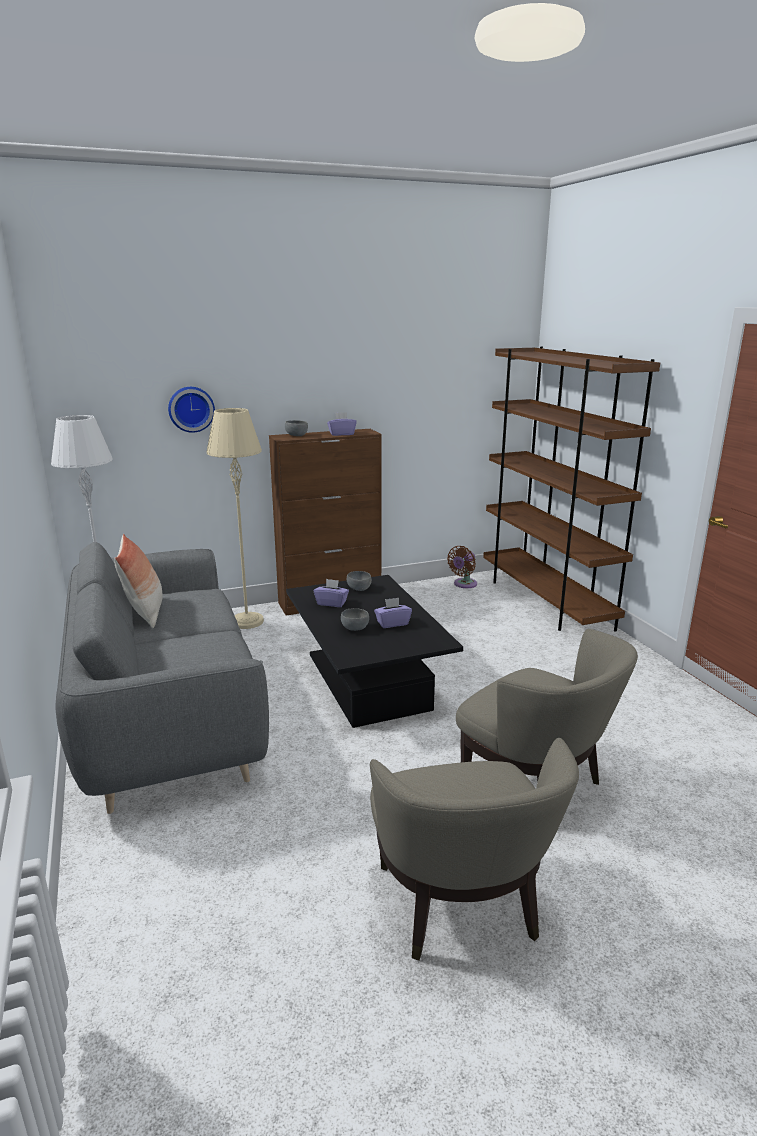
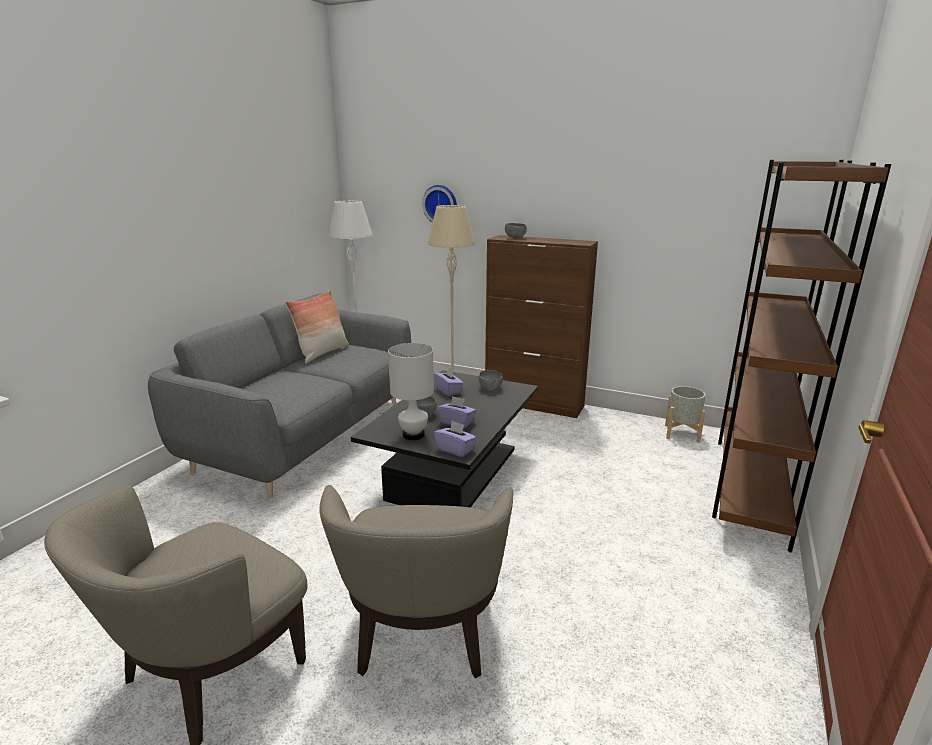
camera: 45 degrees right, 0 degrees up
(341, 434) = (555, 241): purple tissue box -> purple tissue box (455, 449)
(383, 645) = (414, 435): none -> white table lamp
(463, 584) = (682, 433): brown fan -> grey planter

